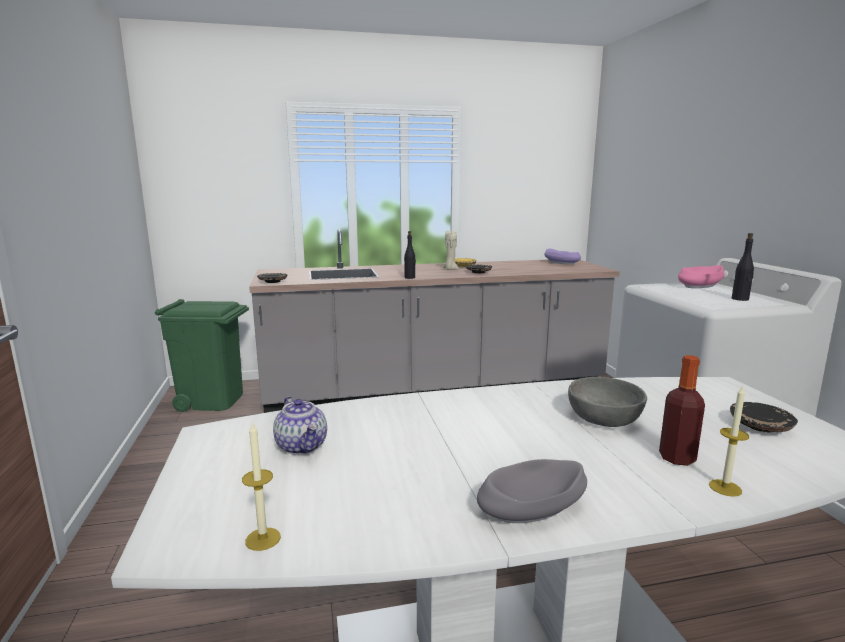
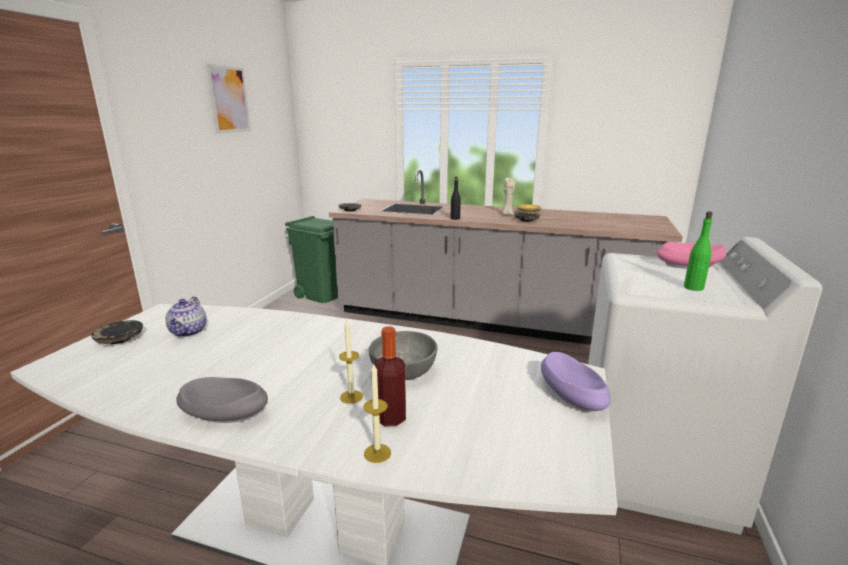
camera: 30 degrees right, 5 degrees up
(89, 140) = (229, 99): none -> picture
(263, 539) = (83, 377): candle -> candle (351, 397)
(561, 263) = (636, 219): purple bowl -> purple bowl (571, 395)
(740, 299) = (693, 288): black bottle -> green bottle
(760, 426) = (526, 420): black plate -> black plate (119, 339)

